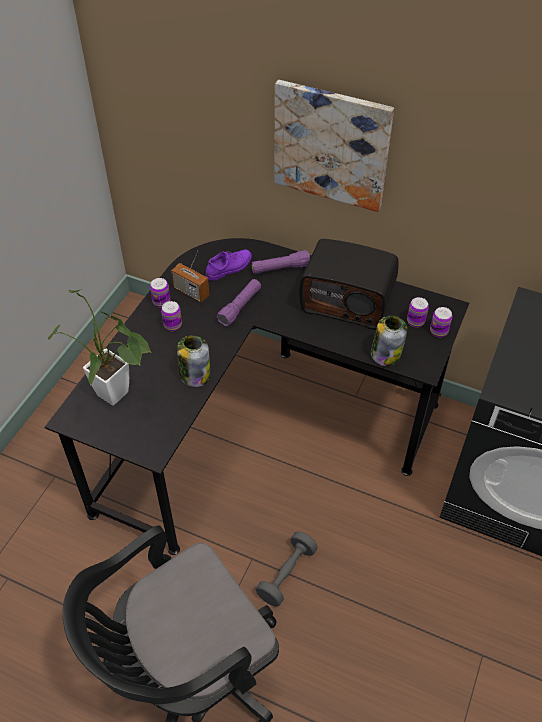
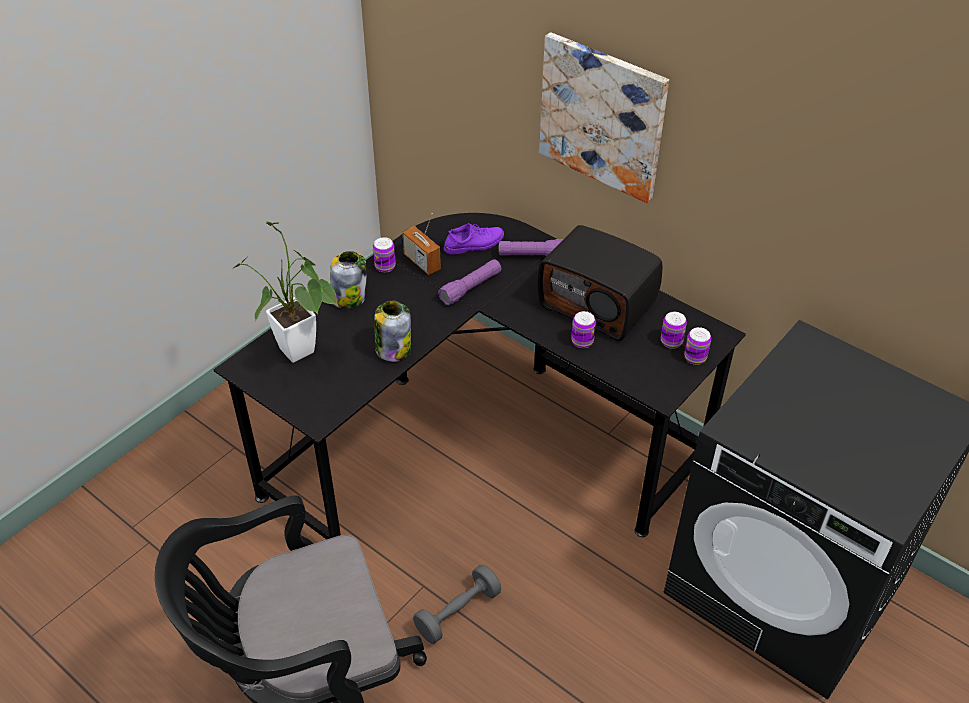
camera: 15 degrees right, 5 degrees down
(172, 325) = (388, 293): can -> can (582, 341)
(385, 354) = (621, 370): jar -> jar (349, 297)

